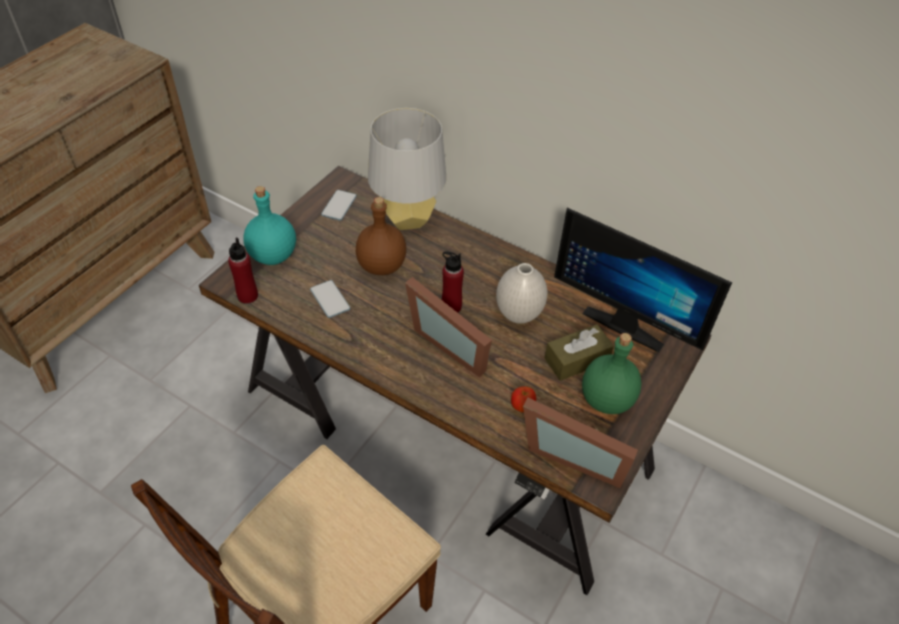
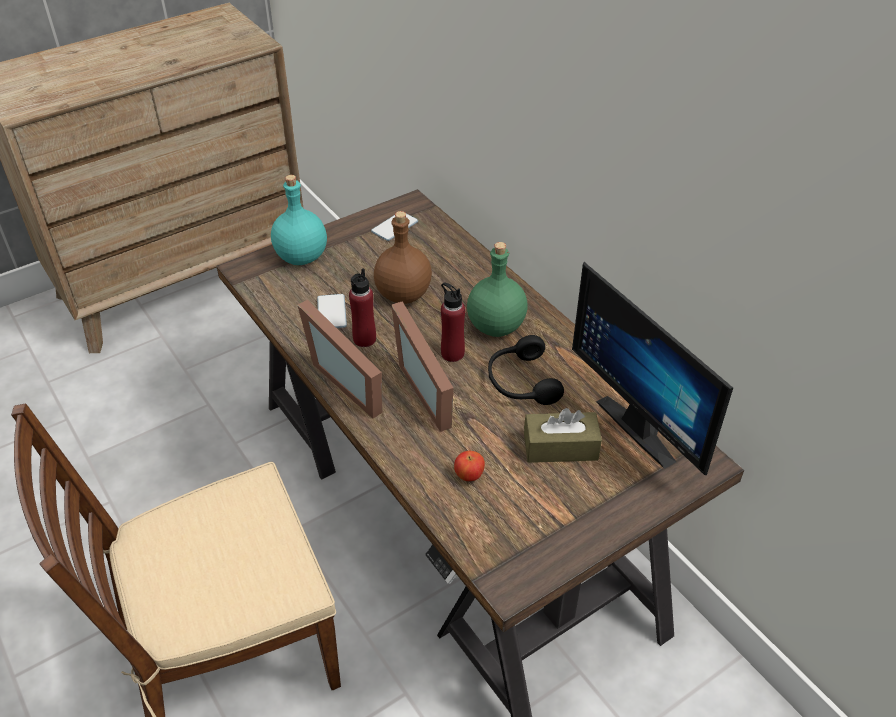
camera: 25 degrees right, 5 degrees down
(247, 296) = (255, 287): red bottle -> red bottle (364, 339)
(407, 219) = (458, 257): grey table lamp -> none
(518, 315) = (520, 382): white vase -> black headphones
(574, 454) = (498, 542): picture frame -> picture frame (352, 380)
(607, 399) = (571, 498): green bottle -> green bottle (497, 326)

